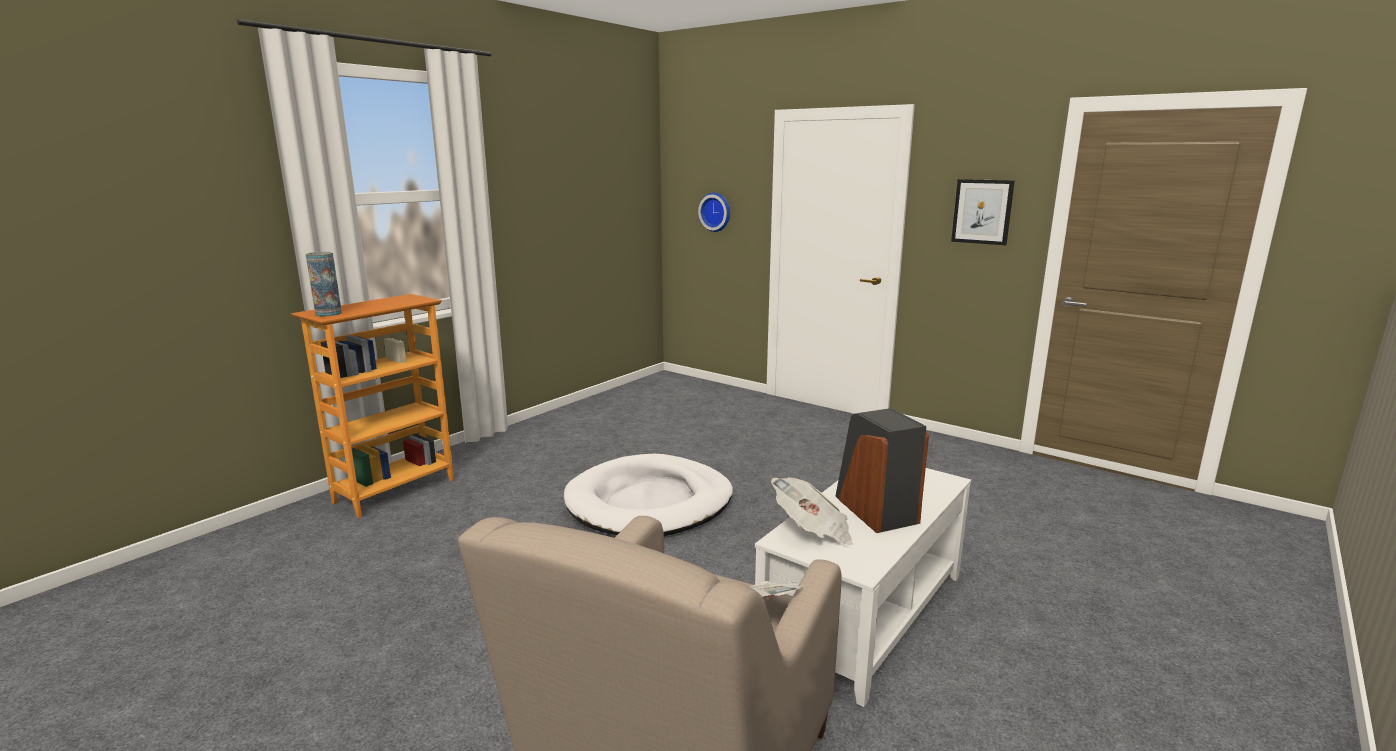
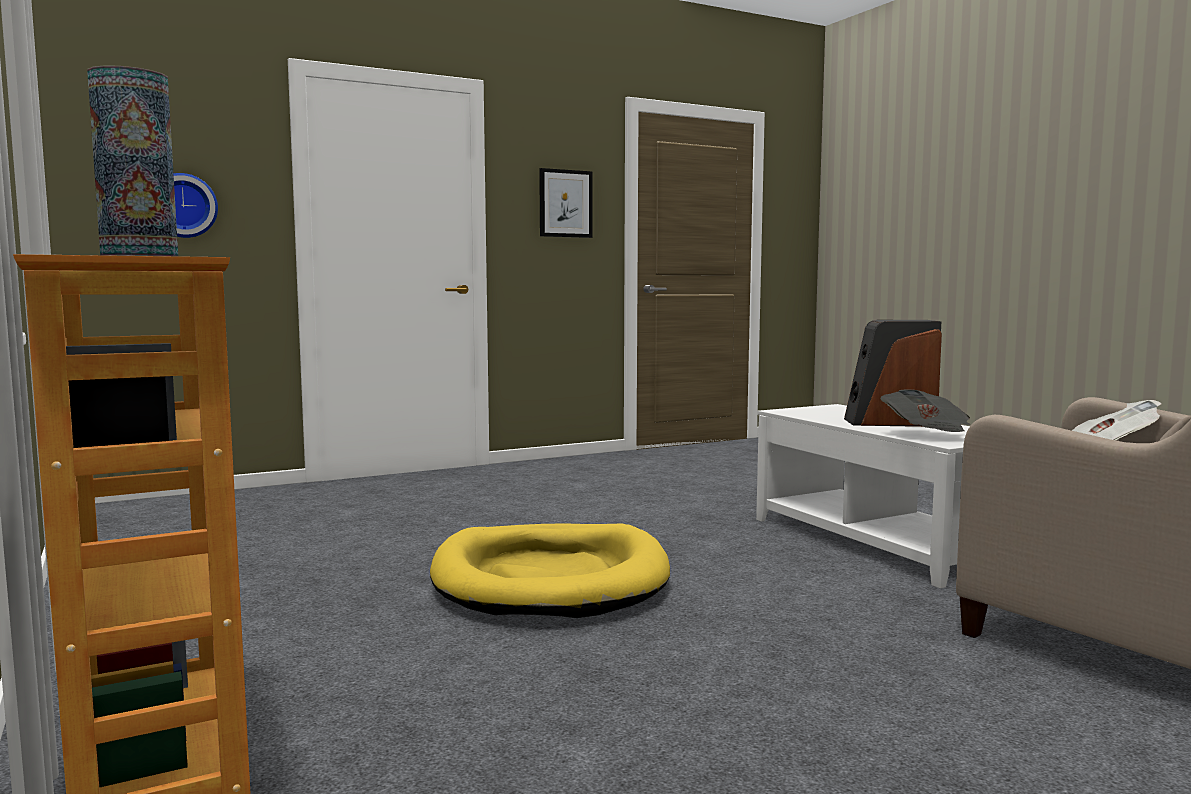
camera: 65 degrees left, 10 degrees down
(650, 502) = (550, 579): white dog bed -> yellow dog bed

